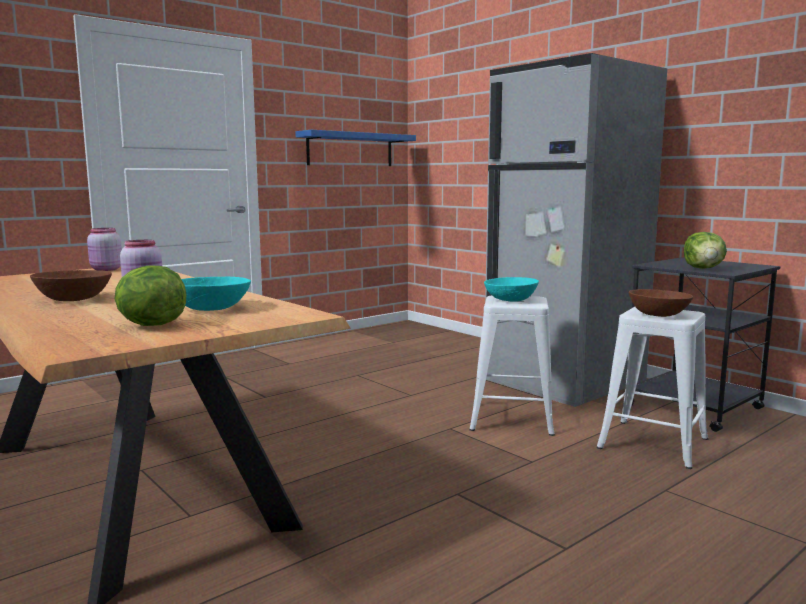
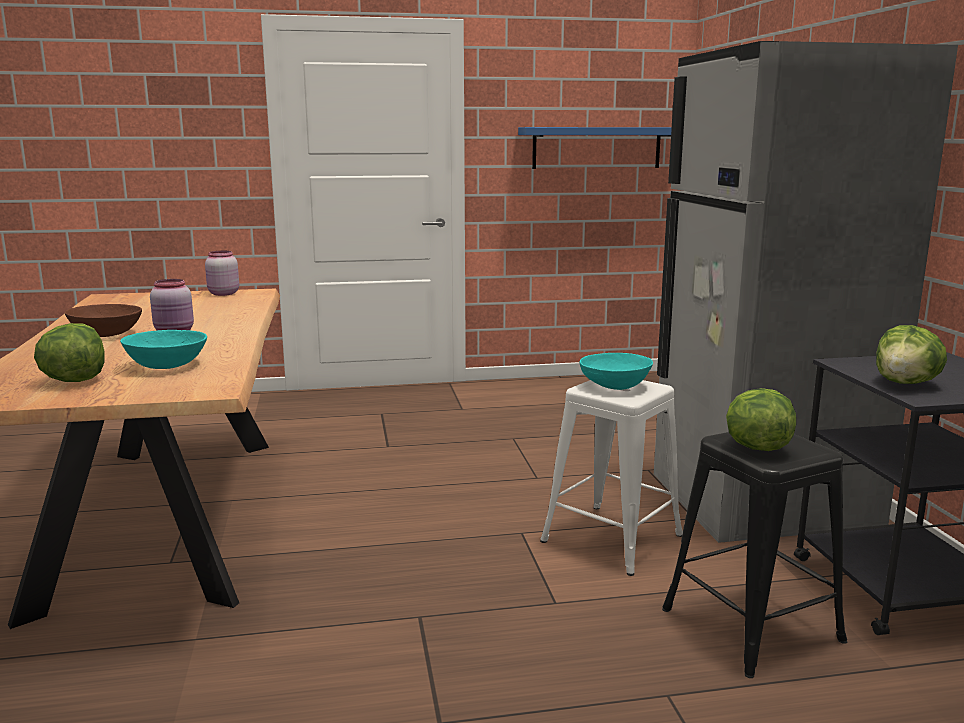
camera: 30 degrees right, 5 degrees up
(653, 443) = (752, 624): white stool -> black stool
(658, 315) = (756, 447): brown bowl -> lettuce

